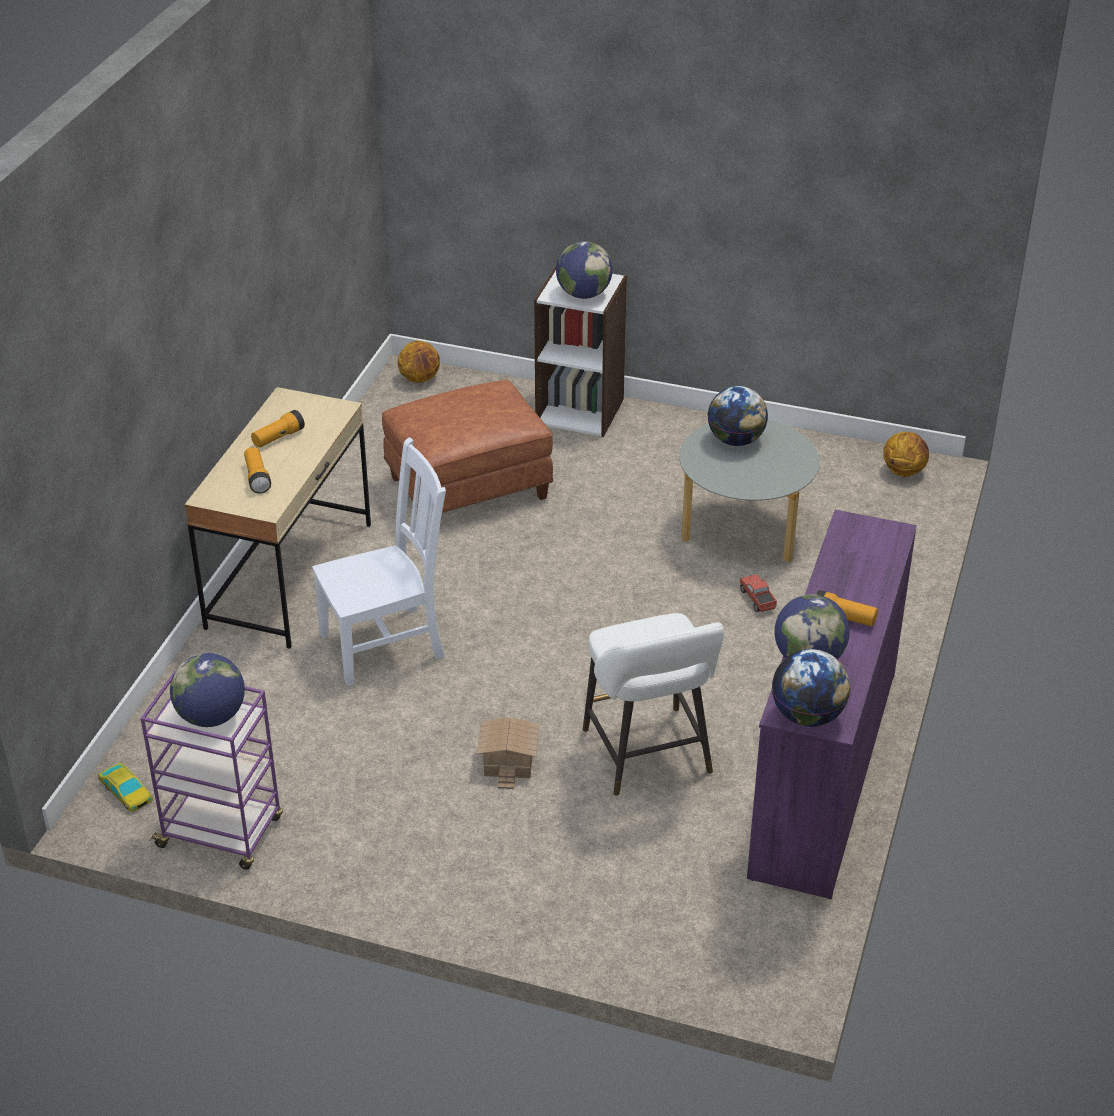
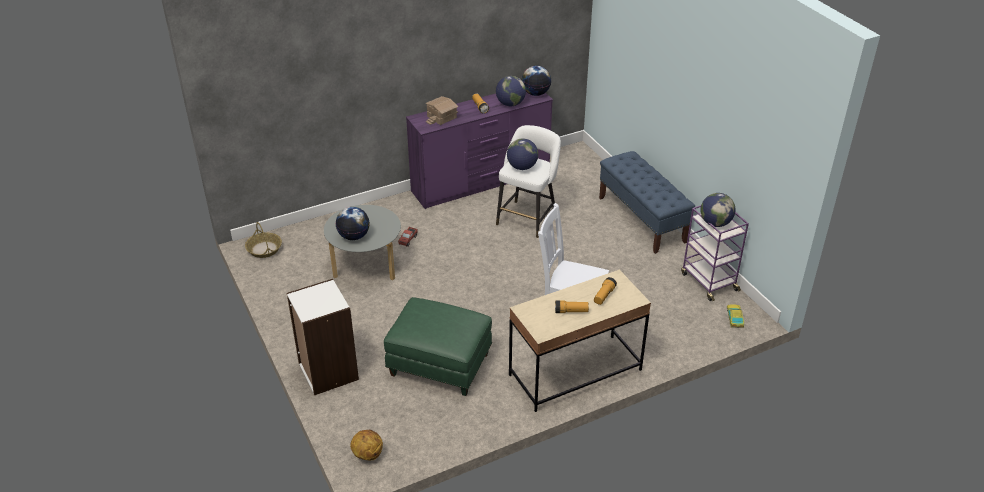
camera: 135 degrees left, 0 degrees up
(456, 888) = (642, 220): none -> blue bench
(469, 487) = (438, 365): brown ottoman -> green ottoman
(510, 760) = (576, 243): toy house -> toy house (441, 117)
(583, 294) = (324, 295): globe -> globe (522, 167)
(904, 471) = (264, 249): basketball -> basket

